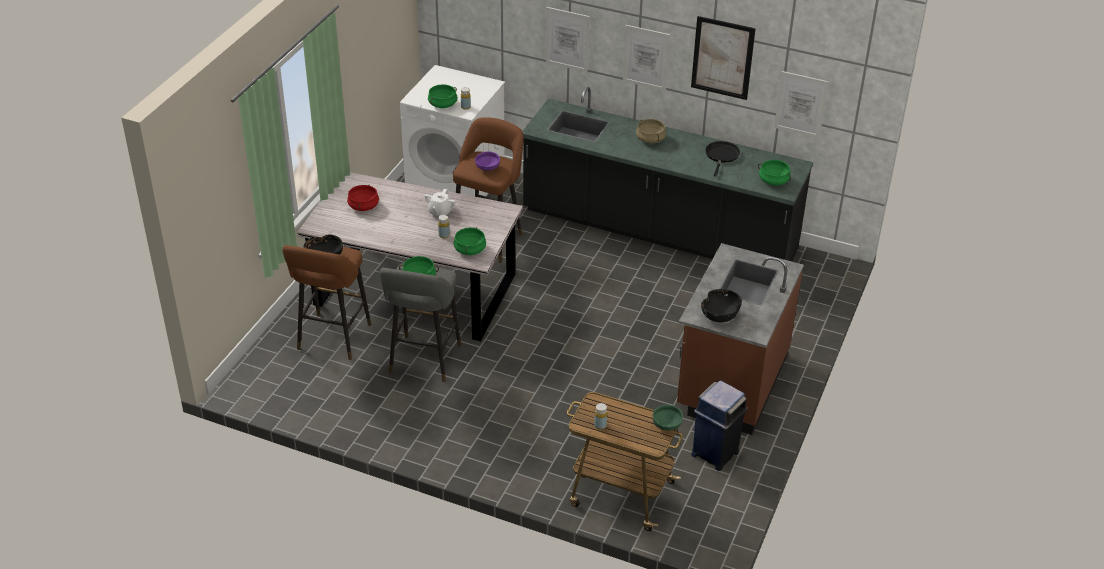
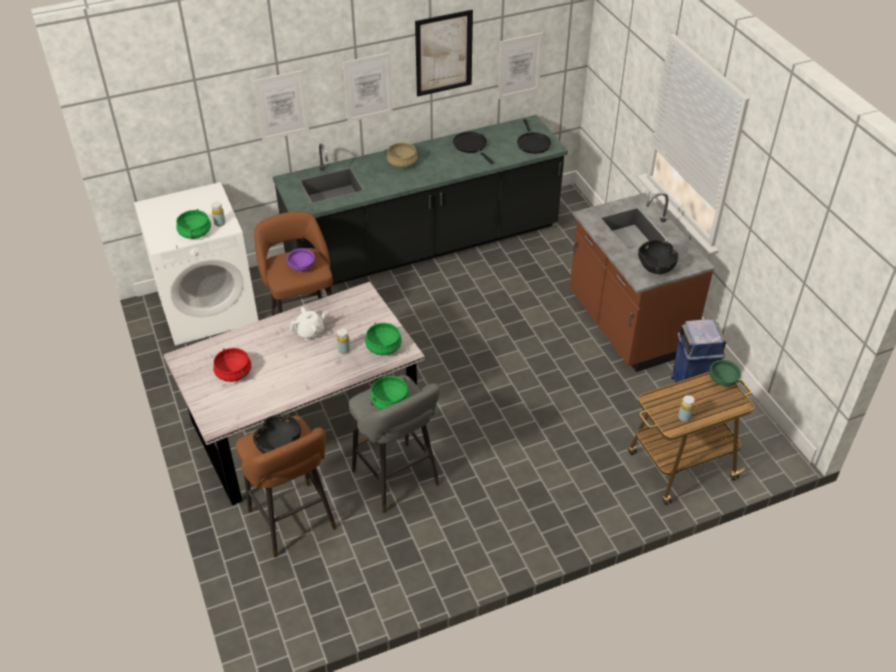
camera: 45 degrees left, 5 degrees up
(440, 212) = (310, 332): white teapot -> white teapot turned 90 degrees counterclockwise
(773, 181) = (533, 143): green cooking pot -> black frying pan

